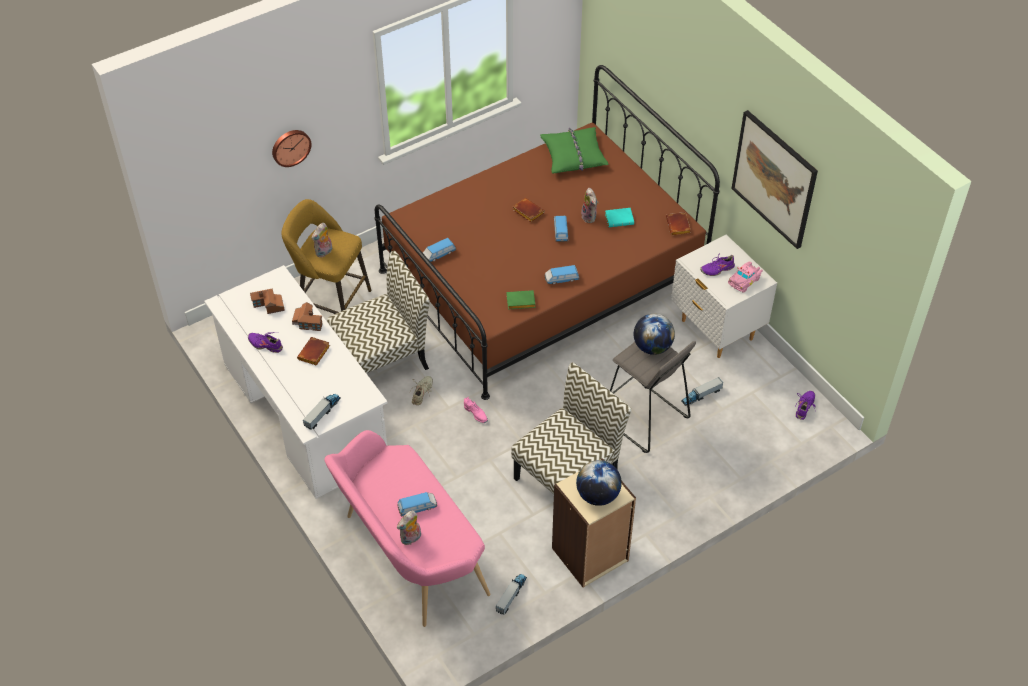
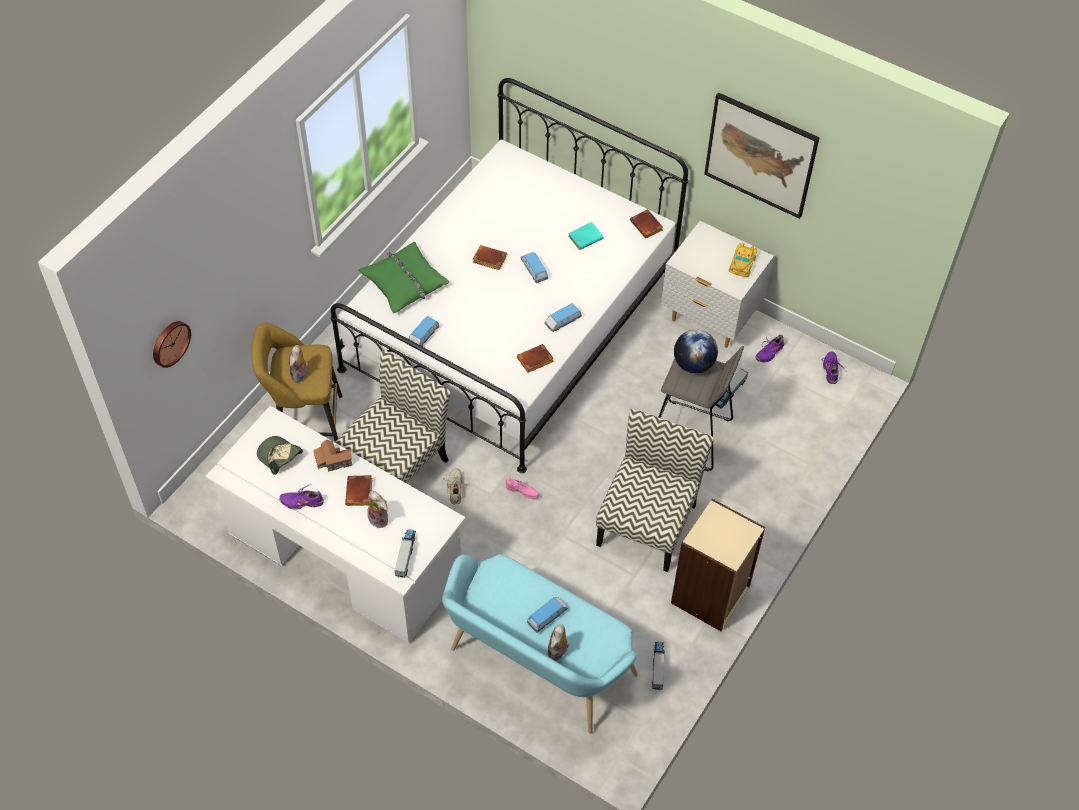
camera: 25 degrees left, 5 degrees up
(268, 305) = (279, 456): toy house -> cap
(290, 147) = (236, 274): wall clock -> wall clock (169, 343)
(409, 556) = (536, 667): pink bench -> turquoise bench
(520, 302) = (534, 361): green book -> brown book
(541, 277) = (510, 321): brown bed -> white bed
(573, 156) = (502, 182): green pillow -> green pillow (405, 282)
(590, 217) = (555, 245): plush toy -> plush toy (380, 519)
(597, 495) = (729, 538): globe -> none
(717, 269) = (710, 260): purple shoe -> purple shoe (769, 352)
(745, 280) = (743, 263): pink toy car -> yellow toy car

